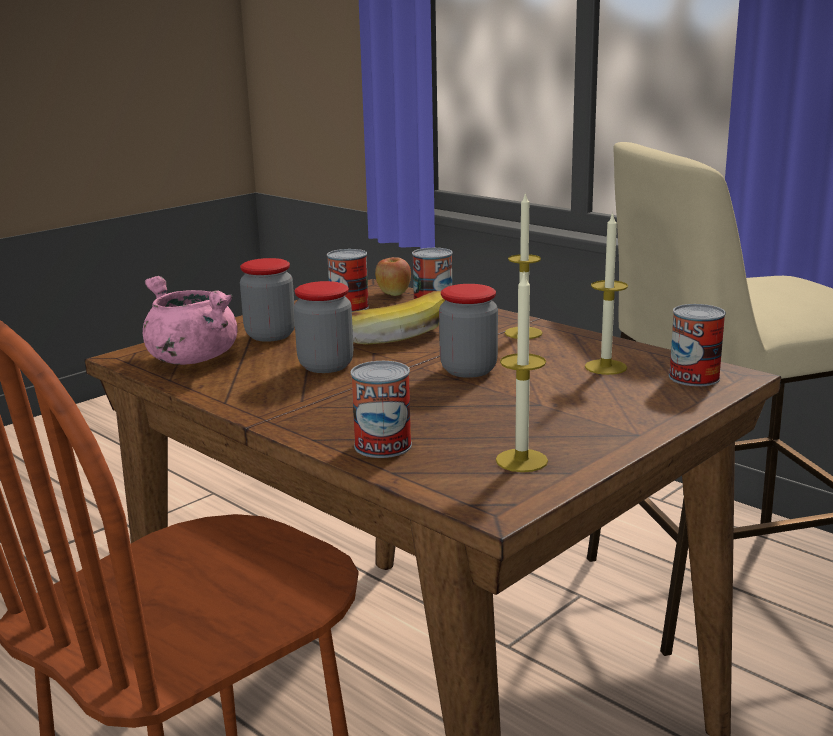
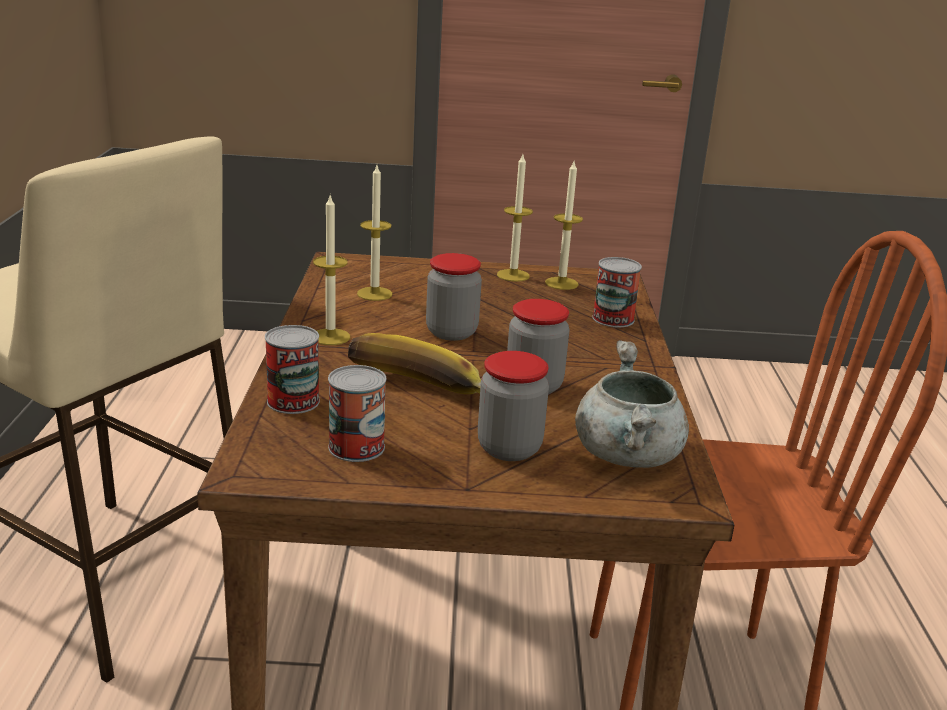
camera: 135 degrees left, 5 degrees up
(190, 359) = (629, 456): pink cooking pot -> grey cooking pot
(393, 294) = (267, 442): apple -> none
(584, 443) = (513, 275): none -> candle
(694, 377) = (357, 268): can -> none

